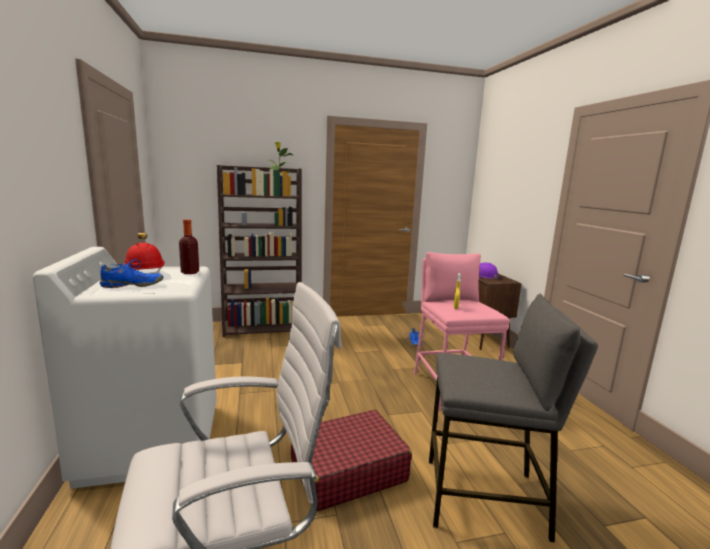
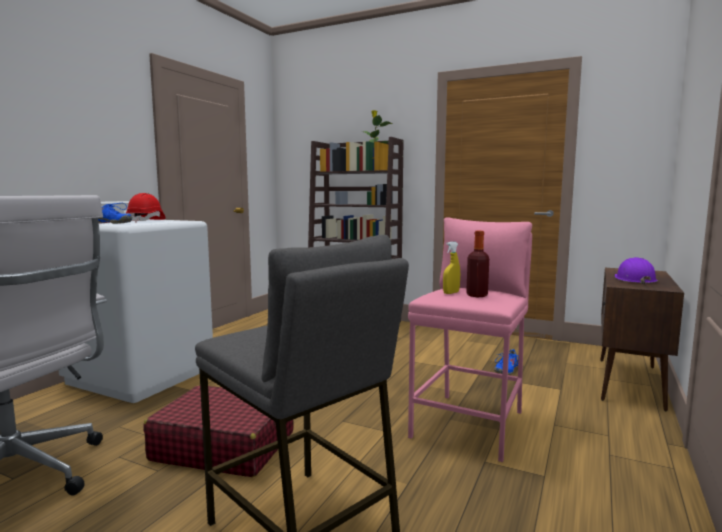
camera: 40 degrees right, 5 degrees down
(190, 272) = (175, 222): bottle -> bottle (477, 295)

